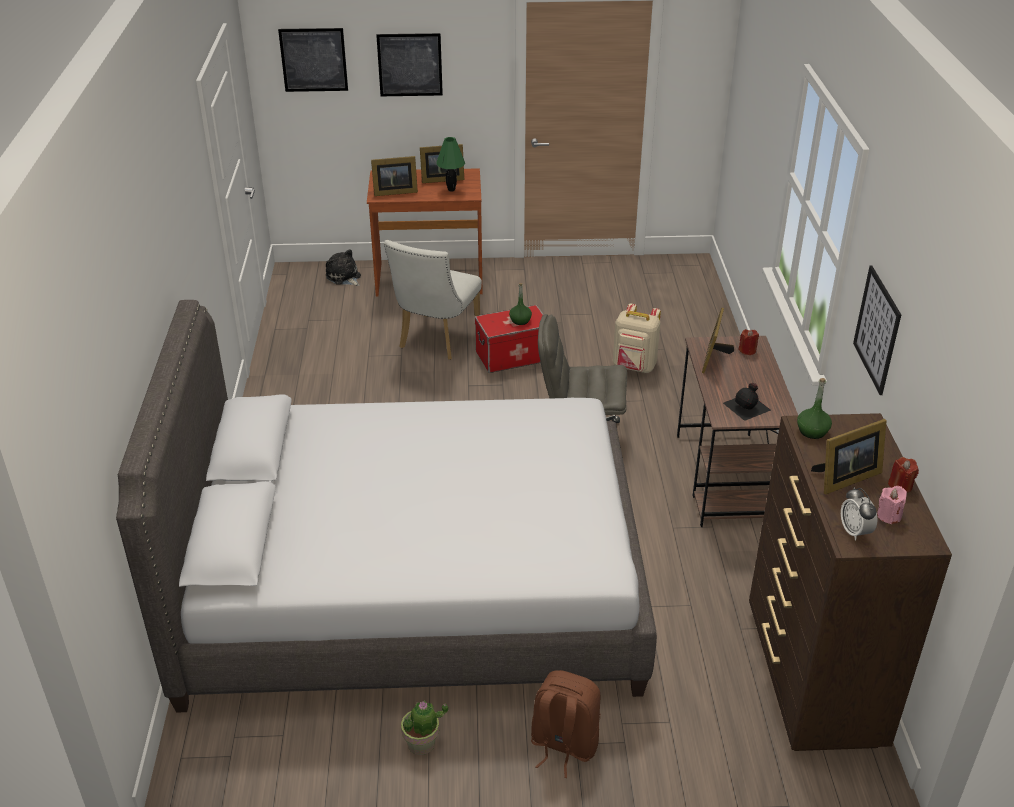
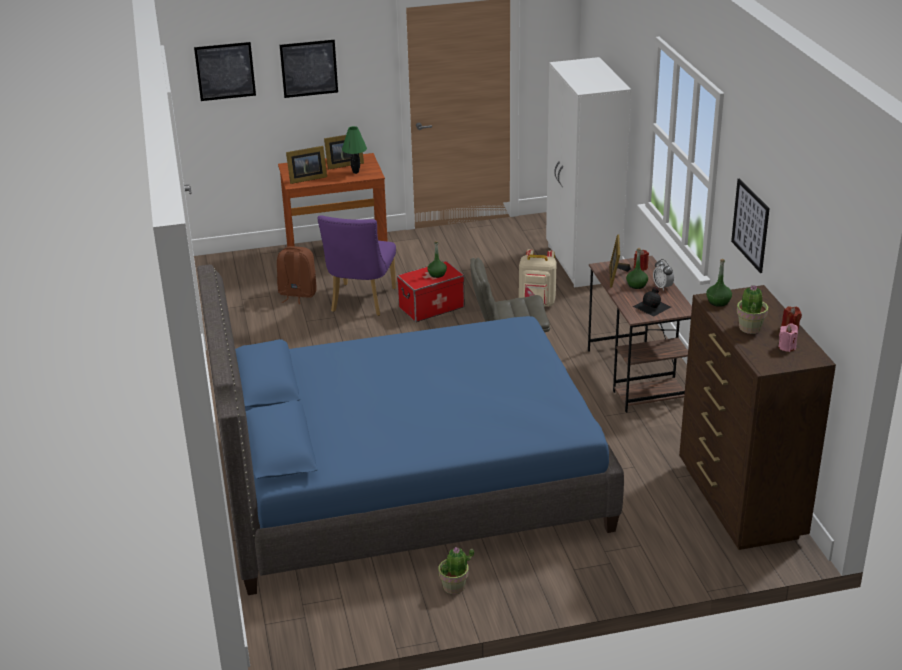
camera: 10 degrees left, 5 degrees down
(344, 277) = (260, 262): plush toy -> none
(413, 587) = (409, 484): grey bed -> blue bed
(436, 341) = (361, 303): white chair -> purple chair
(563, 745) = (564, 571): brown backpack -> brown backpack (297, 294)
(700, 323) = (582, 264): none -> white wardrobe
(735, 374) = (636, 285): none -> green bottle
(844, 478) = (750, 328): picture frame -> potted plant
(855, 531) = (766, 359): alarm clock -> alarm clock (662, 287)

